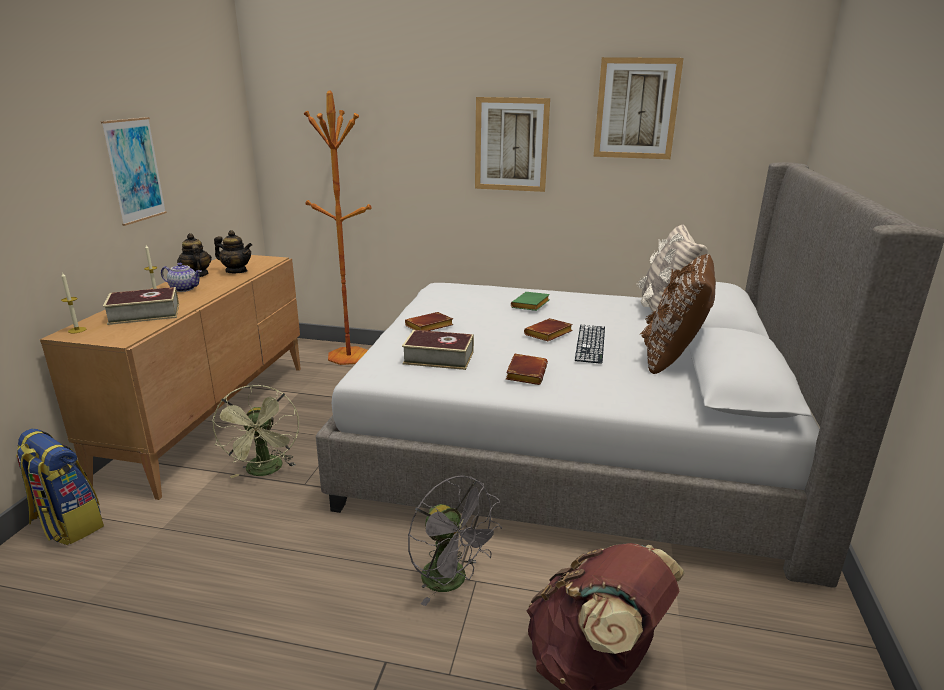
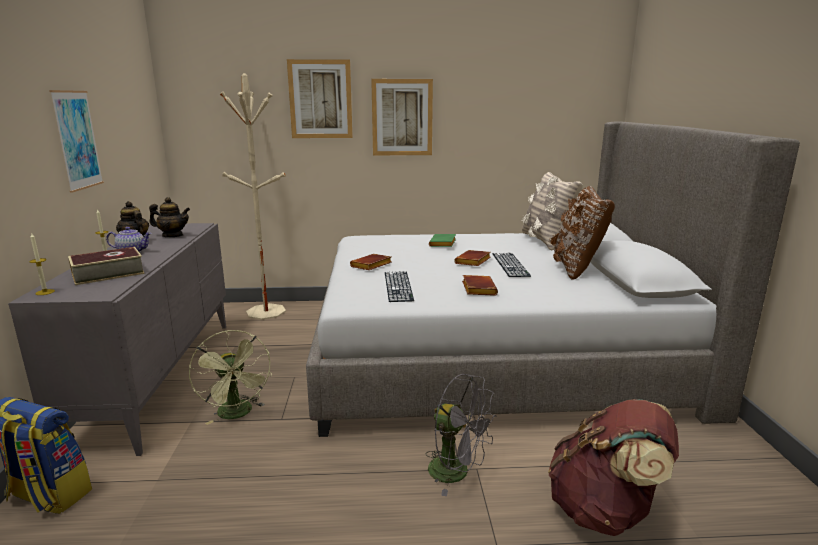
camera: 15 degrees left, 5 degrees down
(211, 418) = (158, 377): brown dresser -> grey dresser
(349, 355) = (266, 311): orange clothes rack -> beige clothes rack
(438, 358) = (398, 286): book -> keyboard
(636, 109) = (500, 86): picture -> picture (320, 99)

